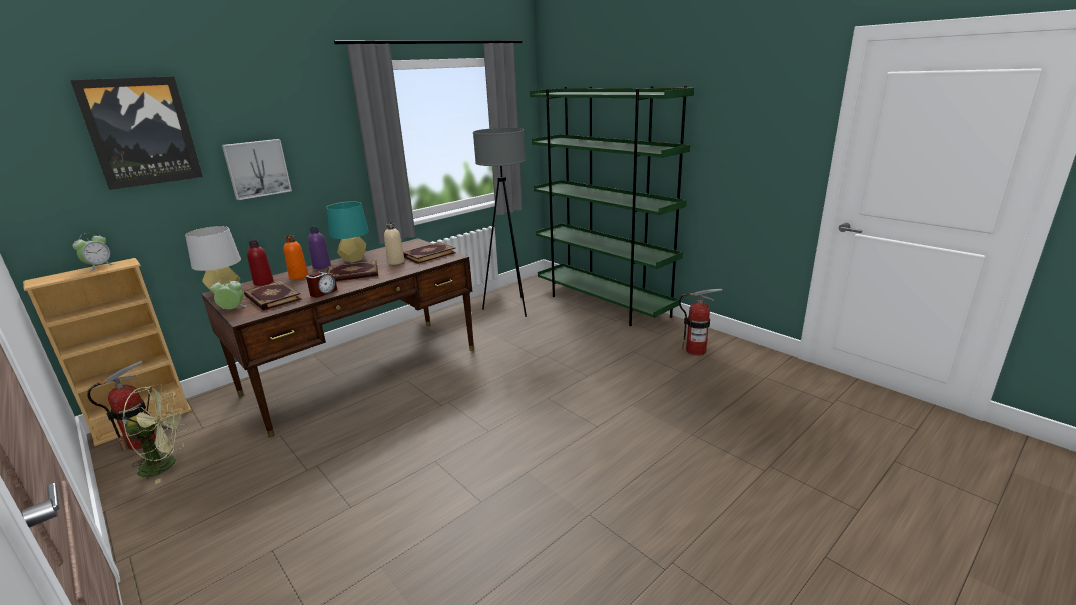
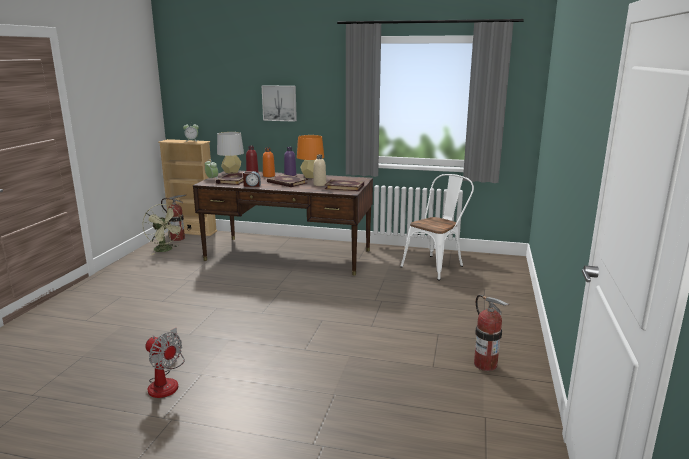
camera: 55 degrees right, 5 degrees down
(141, 132) = (226, 73): picture -> none
(354, 259) = (311, 176): turquoise table lamp -> orange table lamp
(510, 308) = (436, 265): grey floor lamp -> white chair
(584, 550) = (166, 382): none -> fan
(603, 304) = (507, 297): green bookcase -> none

